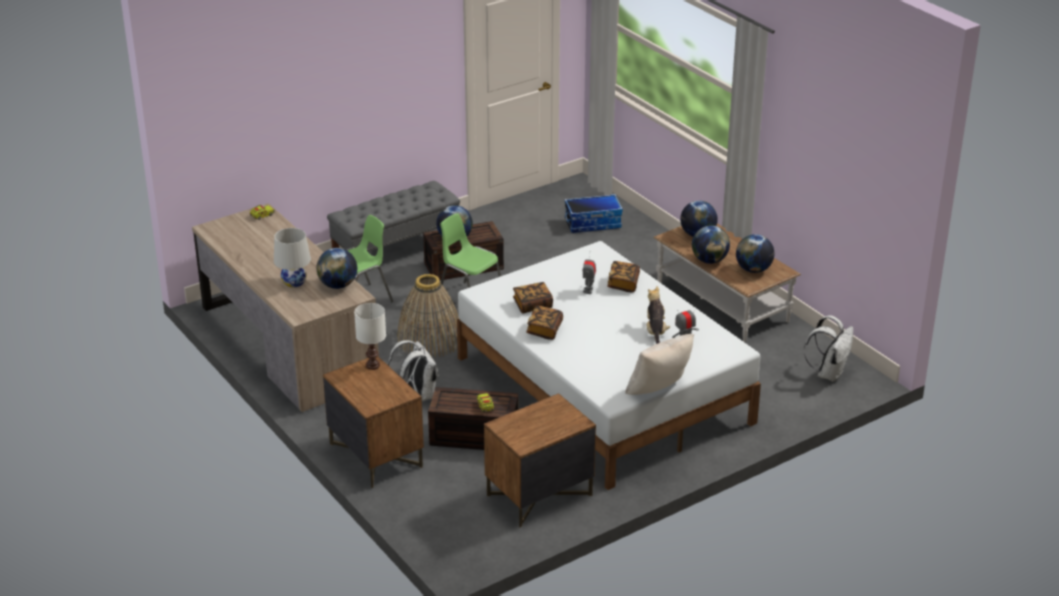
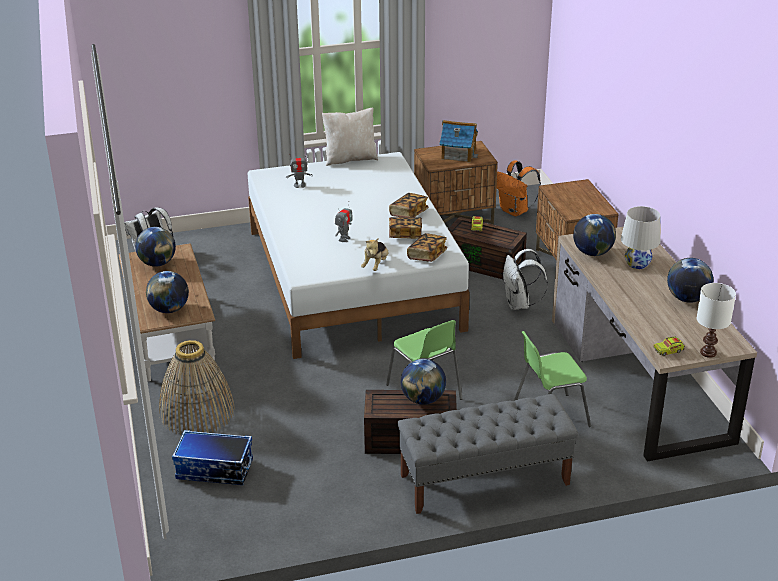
camera: 160 degrees left, 0 degrees up
(373, 365) = (572, 212): white table lamp -> white table lamp (707, 352)
(430, 339) = (487, 355): basket -> basket (197, 412)
(468, 523) = (515, 211): none -> orange backpack
(536, 425) = (458, 154): none -> toy house
(623, 284) = (307, 239): book -> book (427, 255)
(655, 332) = (315, 196): plush toy -> plush toy (375, 265)
(709, 261) = (188, 280): globe -> globe (687, 299)

